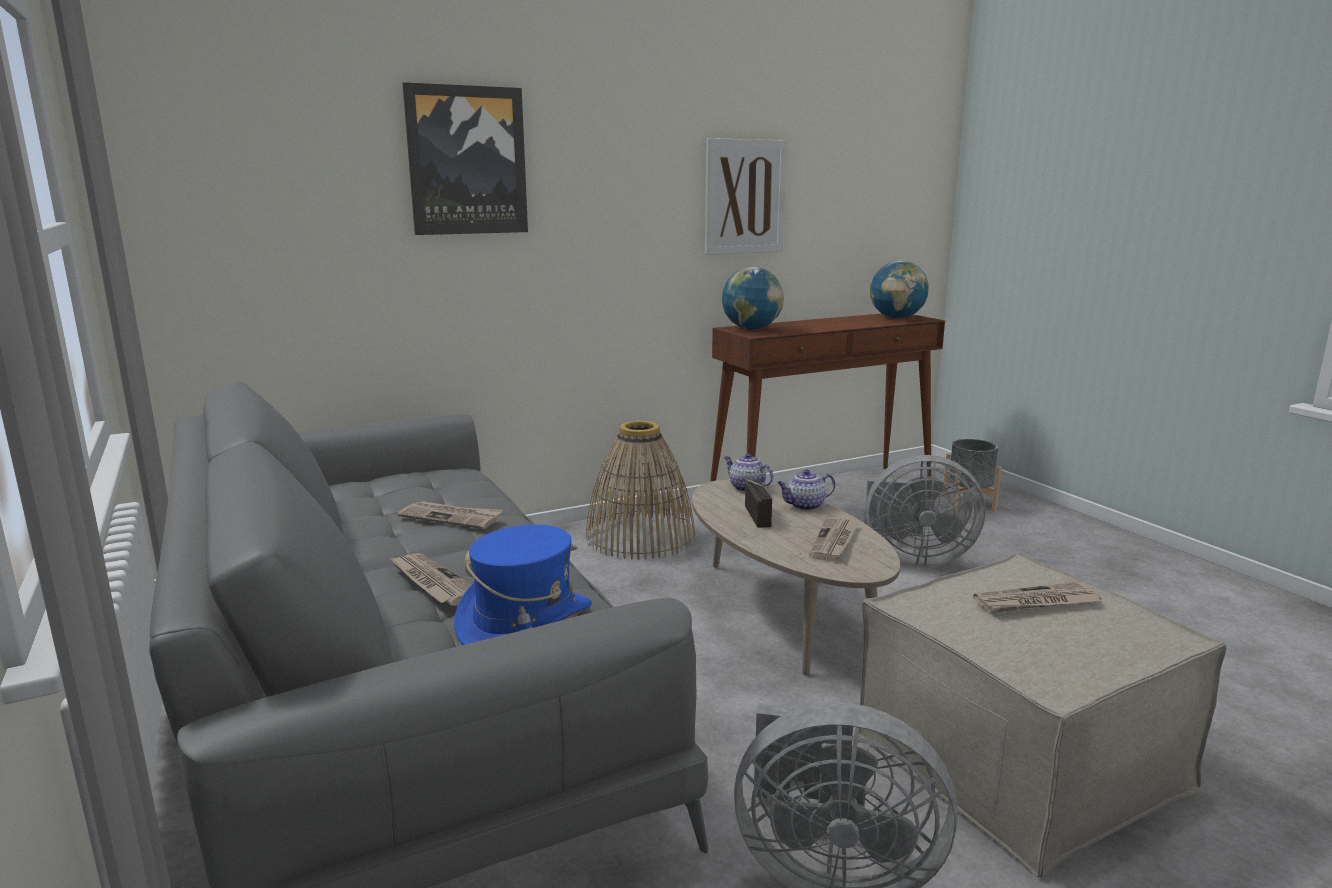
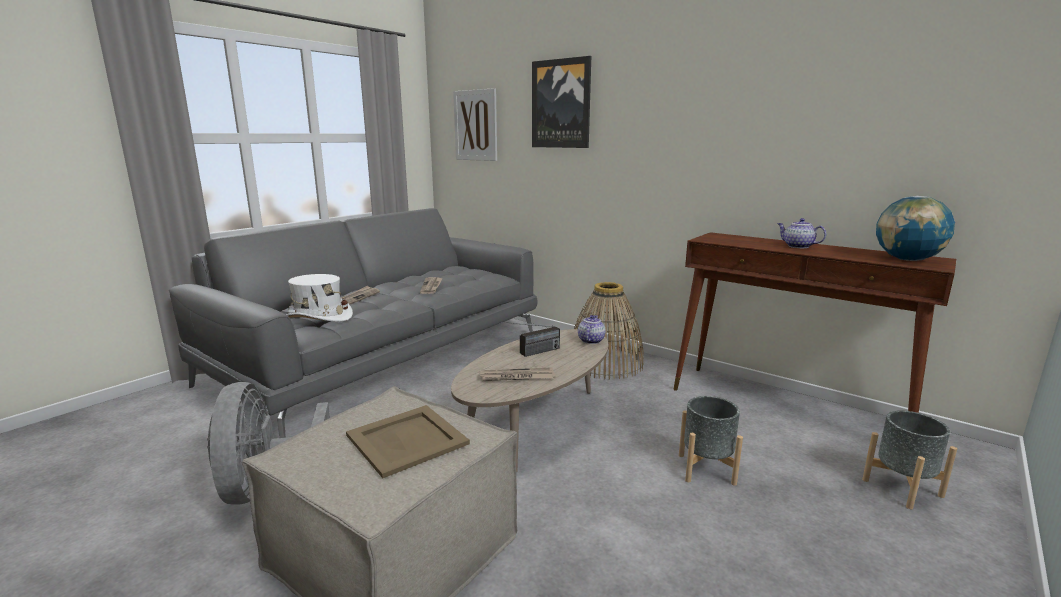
camera: 65 degrees right, 0 degrees up
(525, 621) = (318, 317): blue hat -> white hat
(744, 197) = (760, 125): picture -> picture (475, 125)
(751, 329) = (726, 237): globe -> none
(804, 506) = (576, 360): teapot -> teapot (797, 246)
(913, 557) = (706, 469): grey fan -> grey planter
(1036, 602) = (406, 439): newspaper -> beige tray

